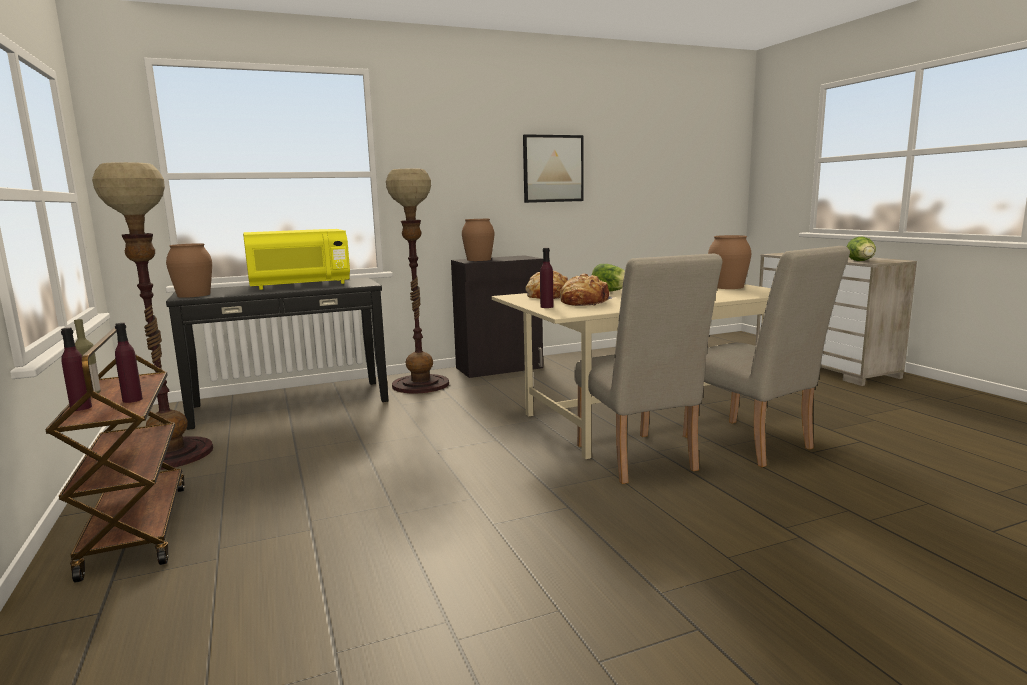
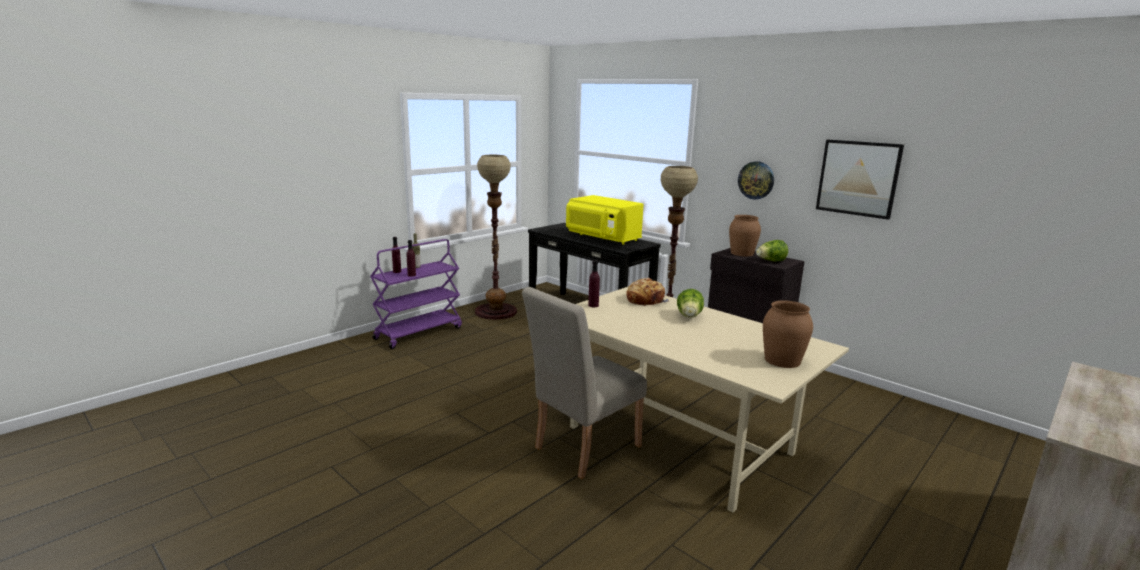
camera: 65 degrees right, 5 degrees up
(135, 528) = (419, 333): brown cart -> purple cart
(193, 295) = (549, 229): brown vase -> none
(460, 183) = (756, 180): none -> wall clock
(584, 302) = (625, 313): bread -> none
(753, 445) = (662, 506): beige chair -> none
(861, 261) = (1079, 429): lettuce -> lettuce (771, 261)

